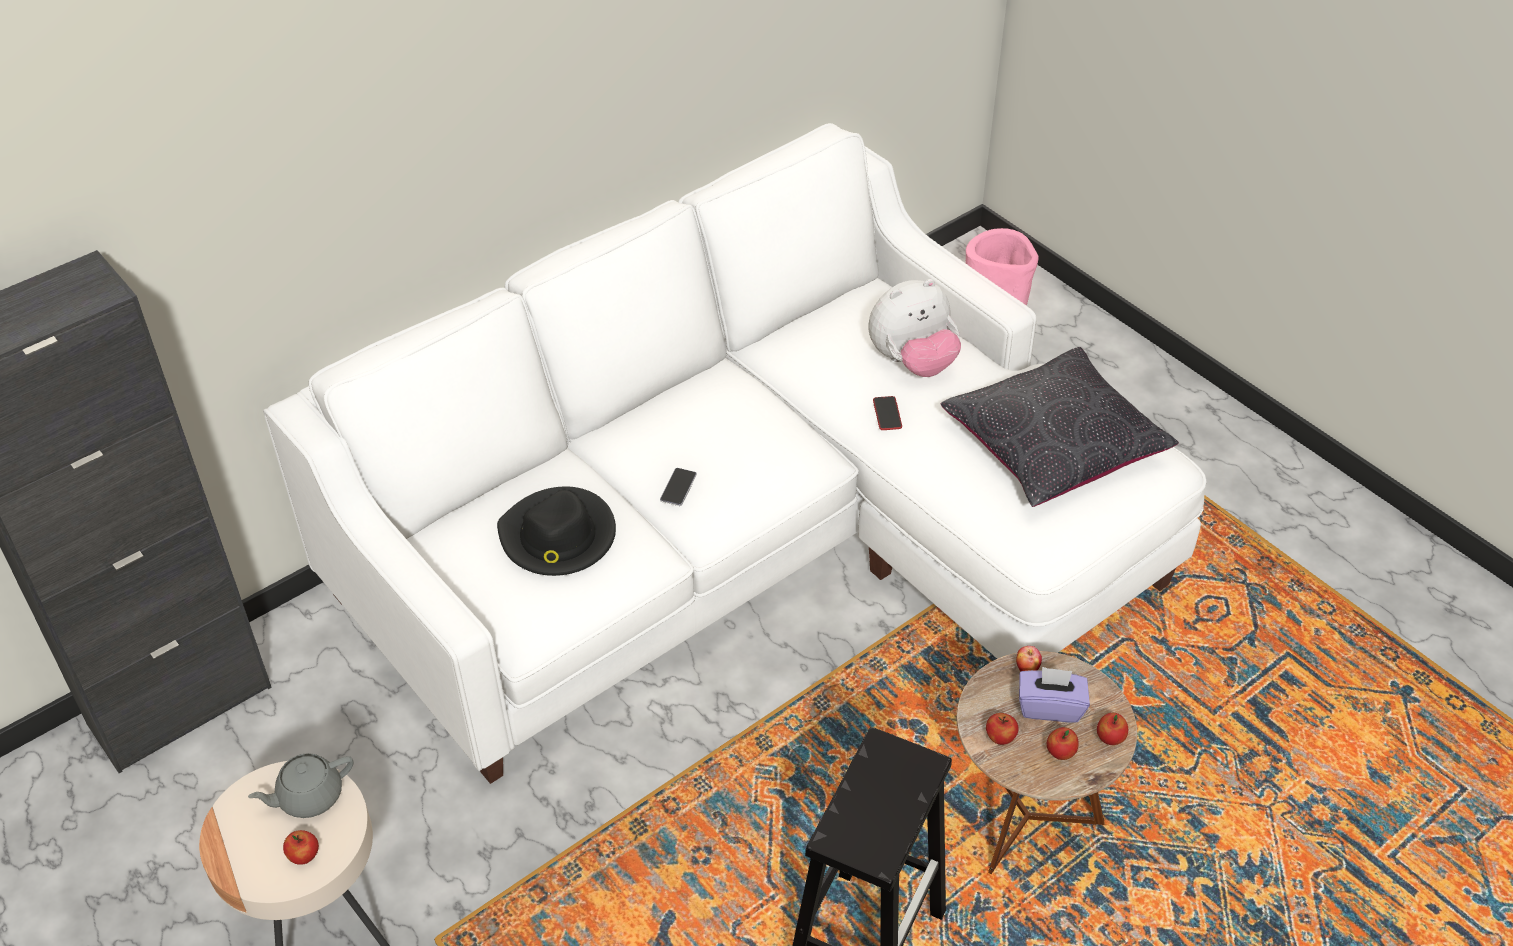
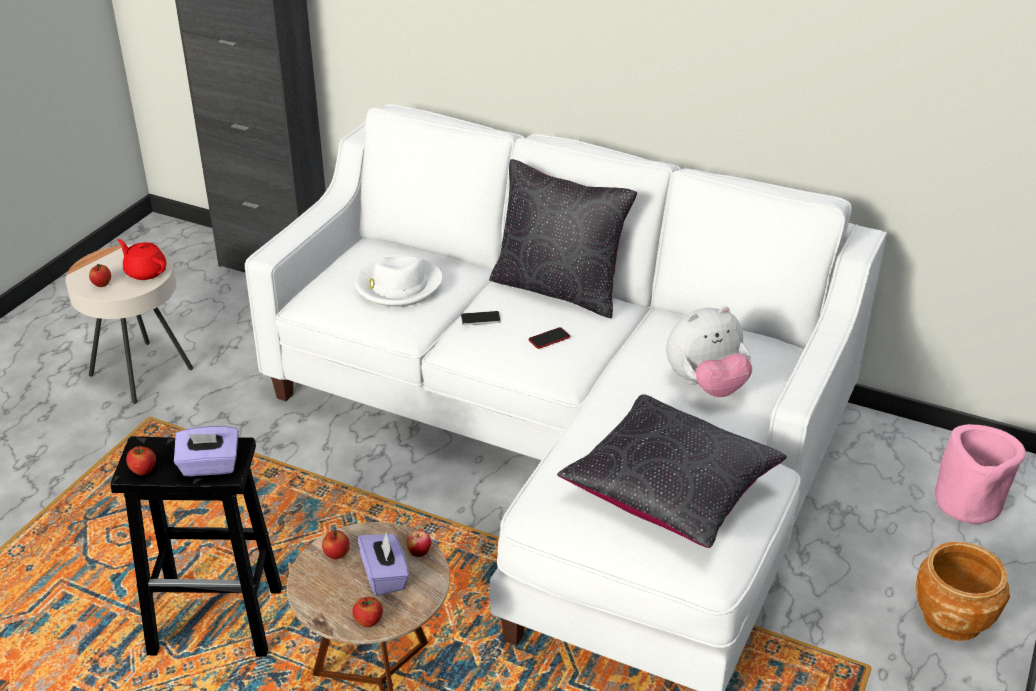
camera: 65 degrees right, 10 degrees down
(309, 796) = (145, 272): grey teapot -> red teapot
(558, 537) = (398, 285): black hat -> white hat
(661, 406) = (559, 289): none -> black pillow
(887, 414) = (631, 387): phone -> phone (549, 339)
(905, 779) = (209, 466): none -> purple tissue box
(912, 362) = (706, 385): plush toy -> plush toy turned 60 degrees counterclockwise
(1060, 753) = (337, 594): apple -> apple (143, 471)
(1122, 385) = (952, 619): none -> brown planter

